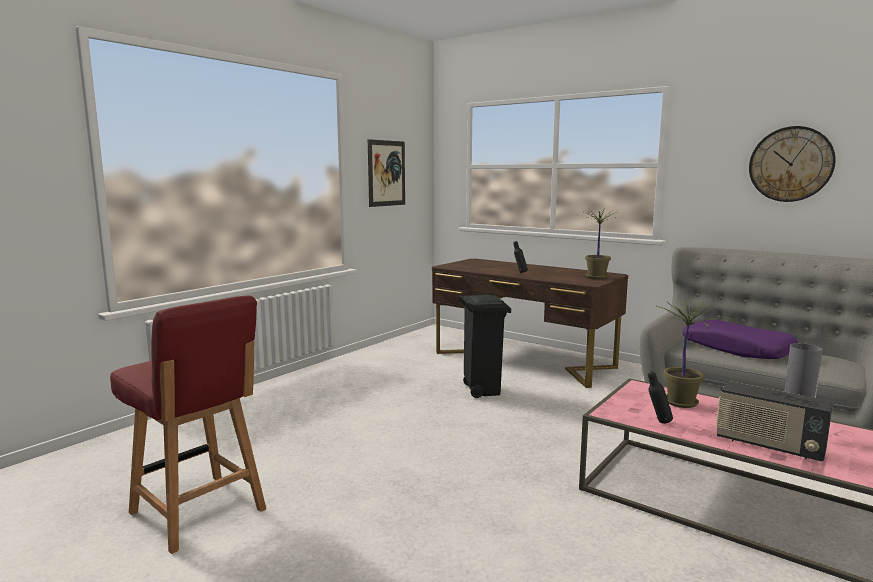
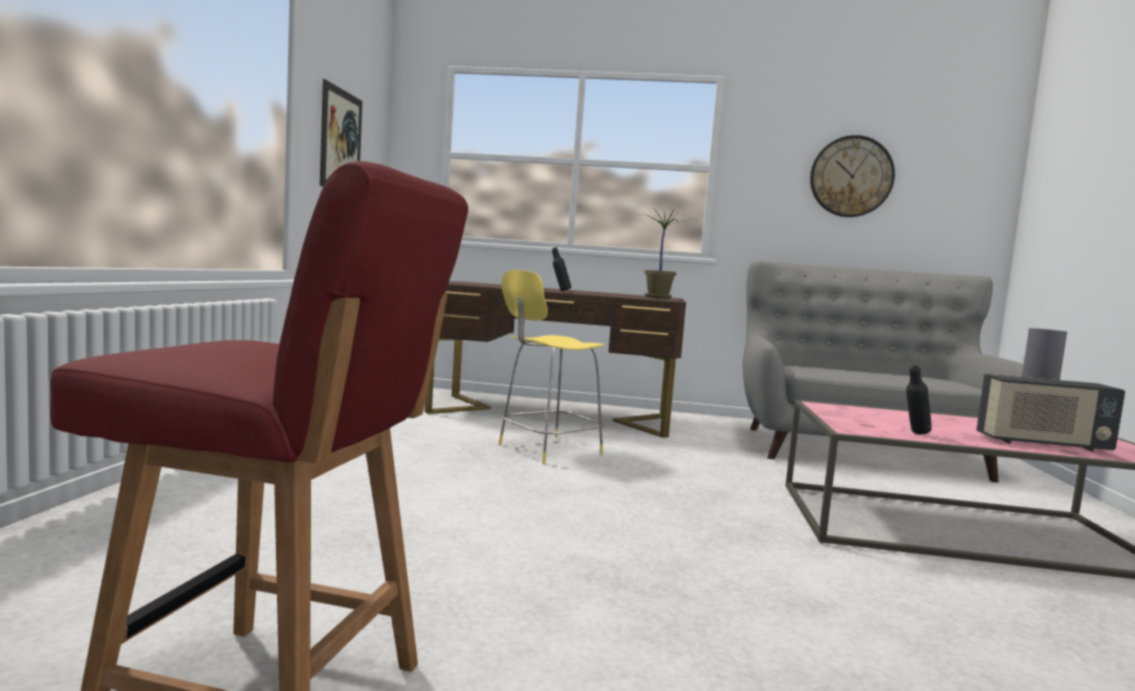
camera: 30 degrees left, 5 degrees down
(482, 390) = (547, 449): black trash can -> yellow stool
(682, 403) = (893, 417): potted plant -> none
(737, 349) = (844, 371): purple pillow -> none

